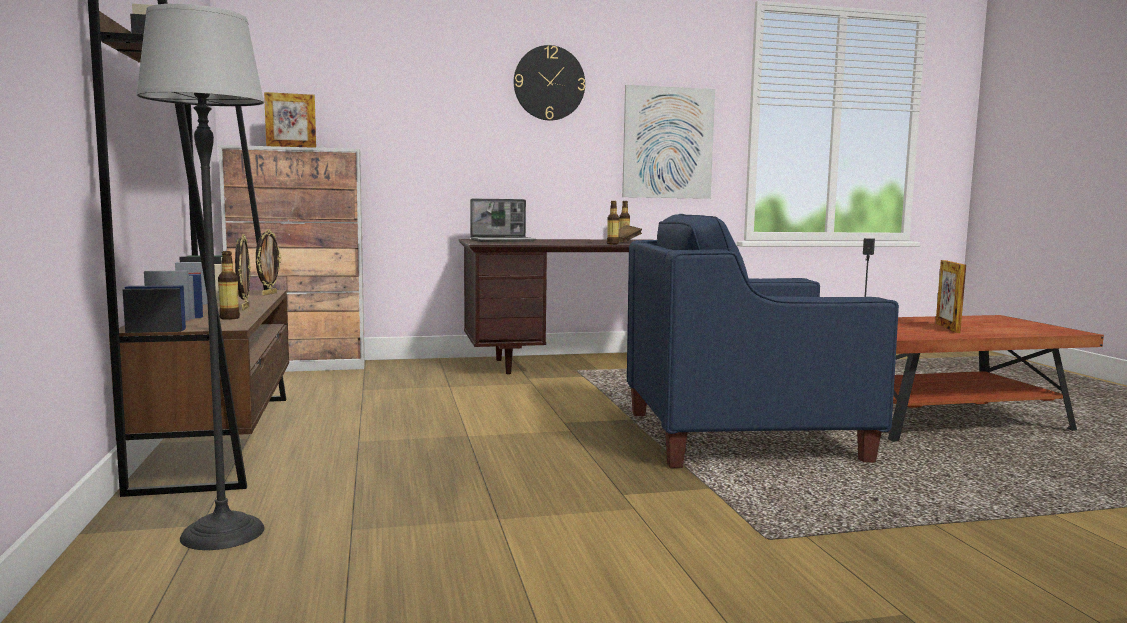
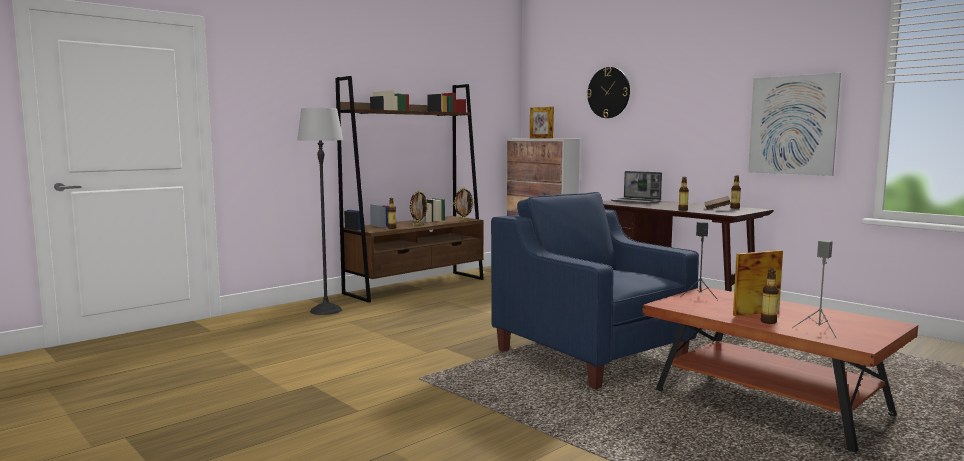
camera: 60 degrees right, 0 degrees up
(549, 83) = (695, 83): wall clock -> wall clock (608, 92)
(986, 331) = (768, 322): none -> bottle
(1021, 329) = (819, 330): none -> grey speaker

